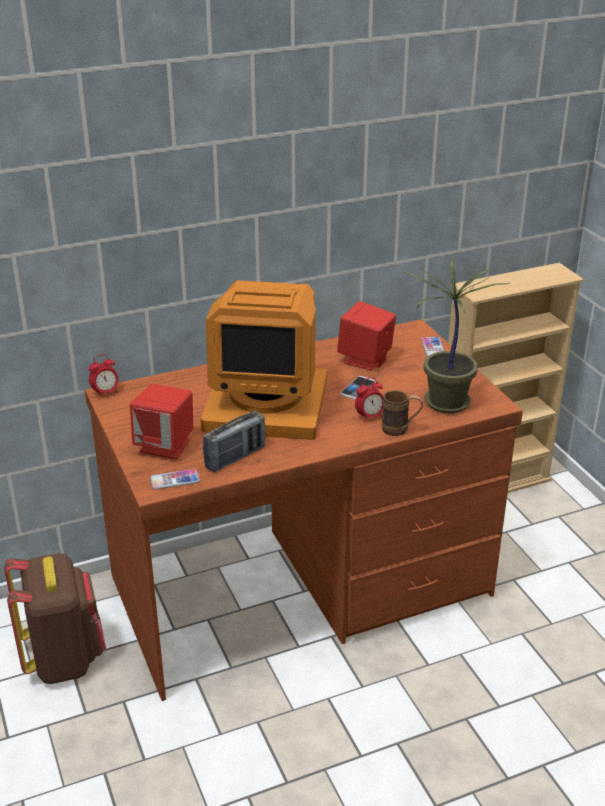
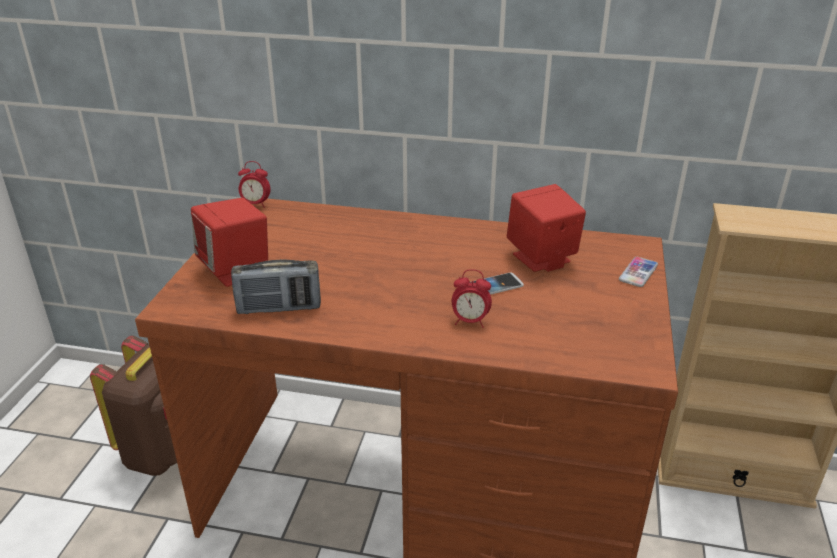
camera: 35 degrees right, 0 degrees up
(175, 480) = (197, 307): phone -> none
(267, 403) = (381, 265): monitor -> none
(401, 430) = (487, 351): brown mug -> none
(446, 404) = (581, 342): potted plant -> none

